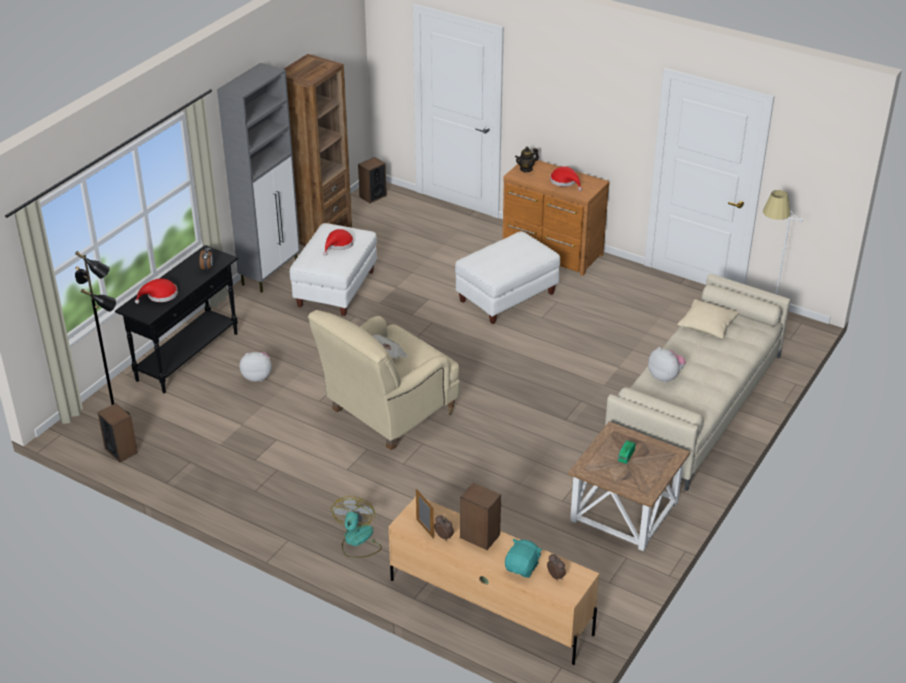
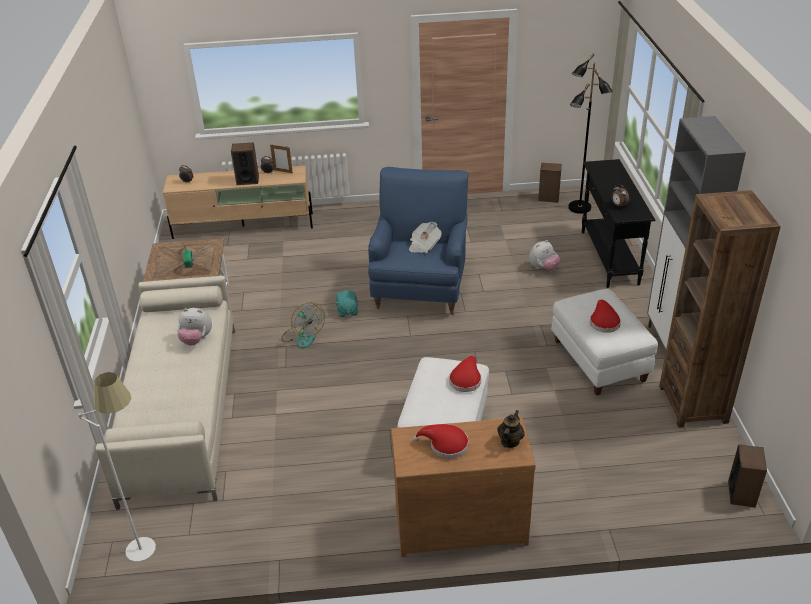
camera: 145 degrees right, 0 degrees up
(160, 295) = (611, 177): red hat -> red hat (466, 379)
(357, 541) = (352, 220): fan -> fan (303, 336)
(388, 414) = (420, 288): beige armchair -> blue armchair
(522, 567) = (210, 178): turquoise plush toy -> turquoise plush toy (347, 311)
(707, 326) = (184, 410): beige pillow -> none

